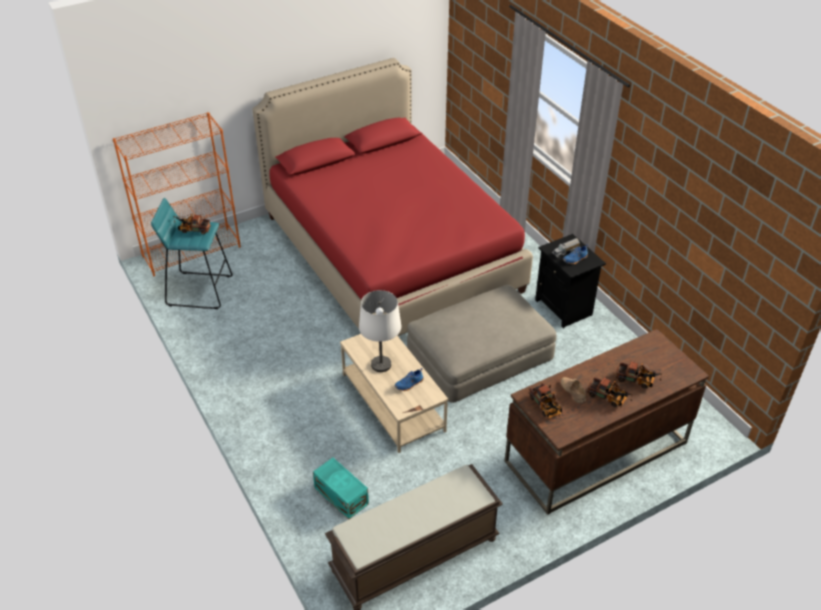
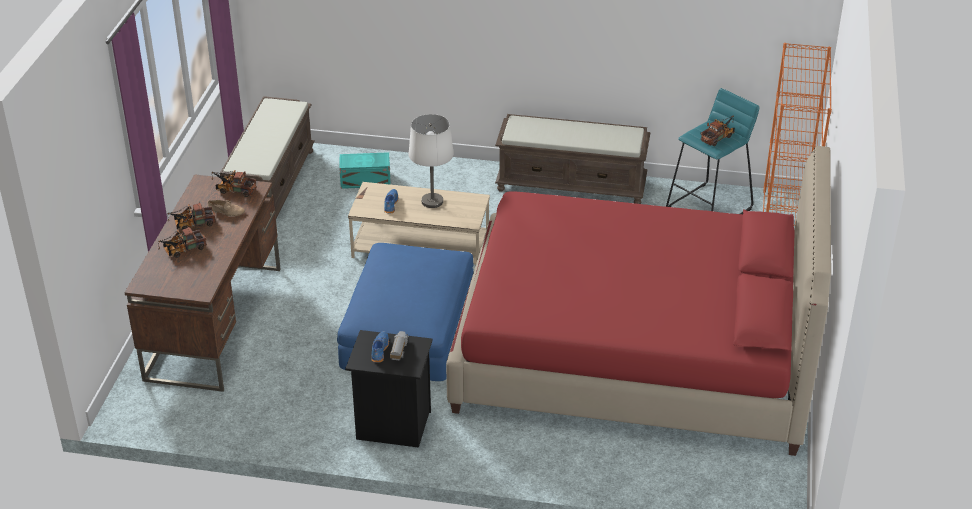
camera: 130 degrees right, 5 degrees down
(230, 369) = (572, 185): none -> brown bench
(479, 353) = (409, 327): beige ottoman -> blue ottoman

